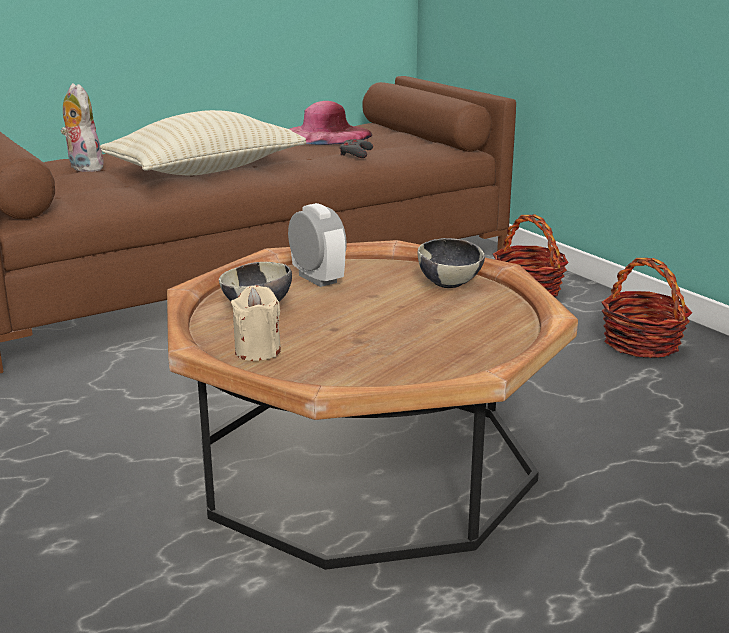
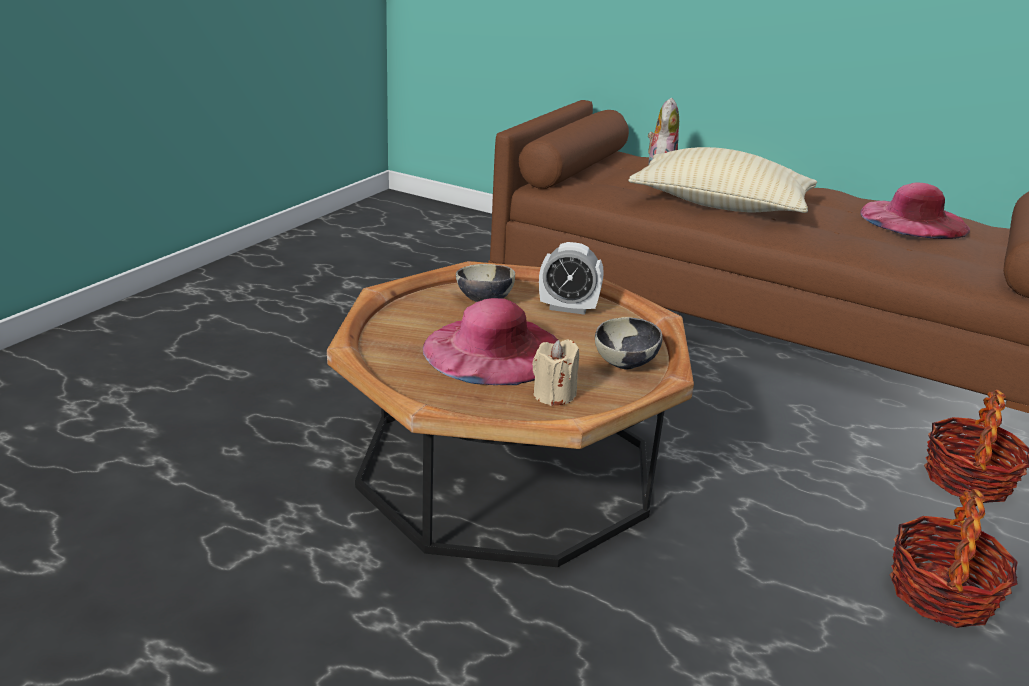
camera: 60 degrees right, 5 degrees up
(257, 351) = (409, 318): beige candle -> beige candle (554, 395)
(317, 279) = (568, 308): alarm clock -> alarm clock turned 75 degrees clockwise
(356, 153) = (875, 244): grey game controller -> none
(373, 326) = (494, 349): none -> pink hat

